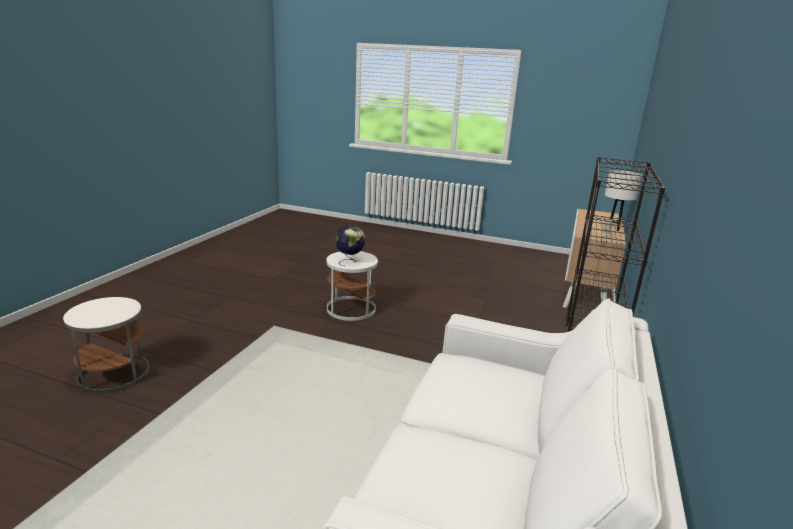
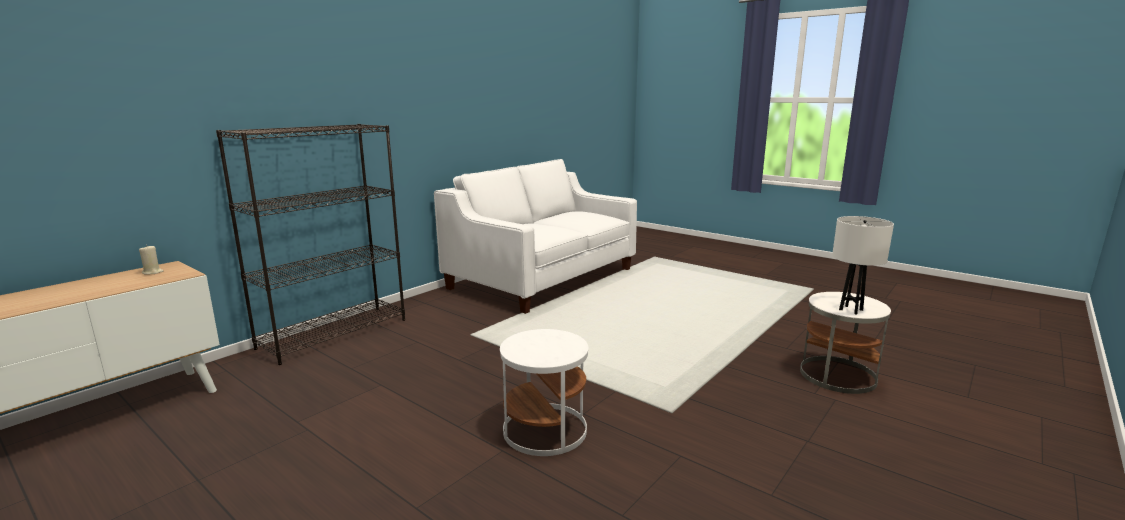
camera: 160 degrees left, 5 degrees down
(349, 261) = (552, 338): globe -> none
(613, 228) = (92, 281): white table lamp -> white table lamp (850, 310)

